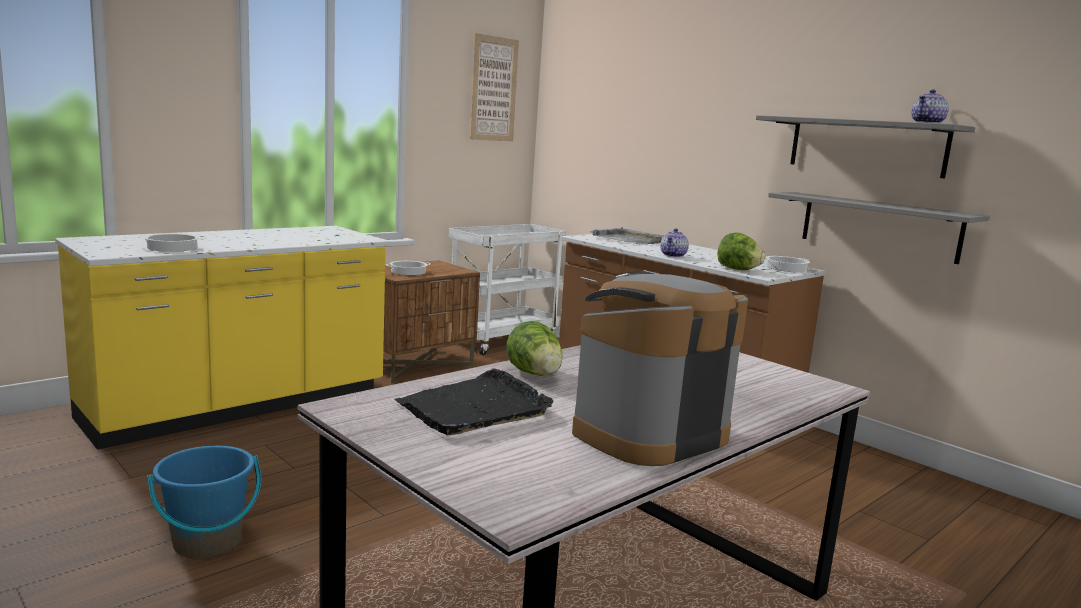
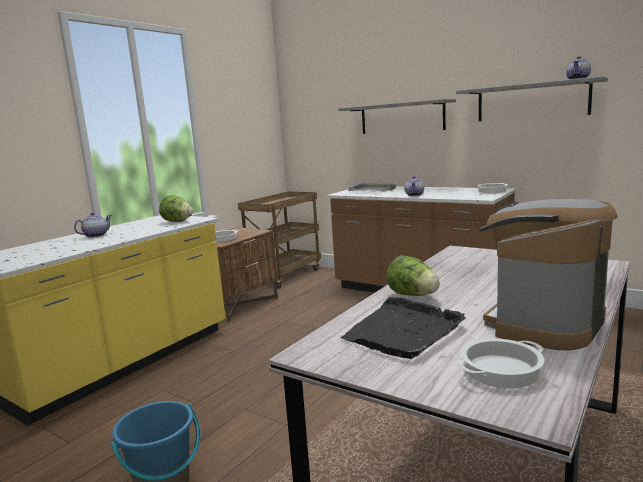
camera: 10 degrees left, 0 degrees up
(173, 247) = (61, 251): cooking pot -> cooking pot (501, 370)
(228, 237) = (96, 235): none -> teapot
(493, 89) = (250, 100): picture -> none
(502, 340) = (285, 275): white cart -> brown cart
(737, 269) = (465, 197): lettuce -> lettuce (177, 221)
(879, 226) = (548, 153): grey shelf -> grey shelf (402, 118)

